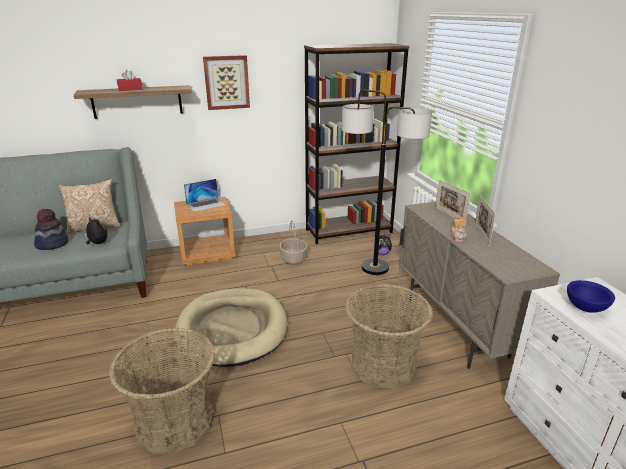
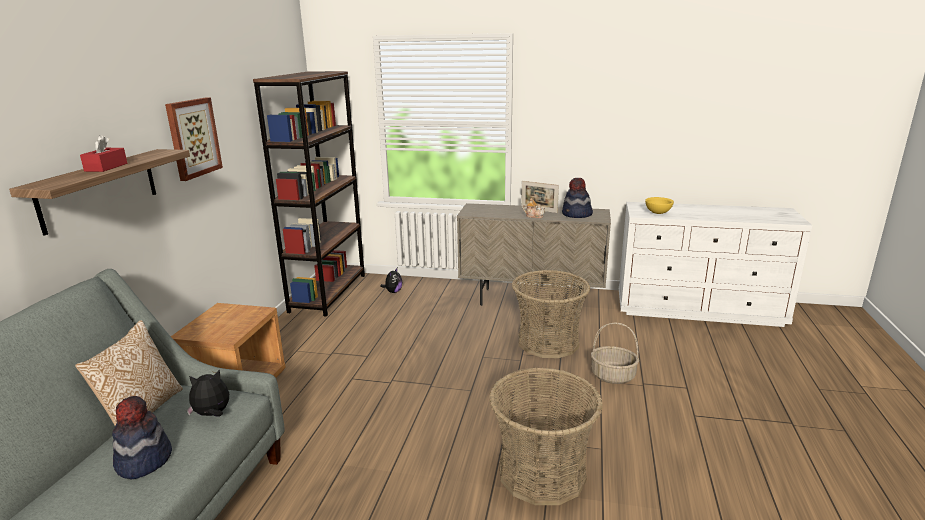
camera: 60 degrees left, 5 degrees down
(206, 204) = (221, 318): laptop -> none
(232, 329) = (426, 405): beige dog bed -> none
(293, 259) = (337, 336): basket -> basket (612, 376)
(375, 268) = (412, 302): floor lamp -> none
(450, 215) = (495, 209): picture frame -> none
(501, 258) = (576, 215): none -> hat
(585, 308) = (658, 213): blue bowl -> yellow bowl

